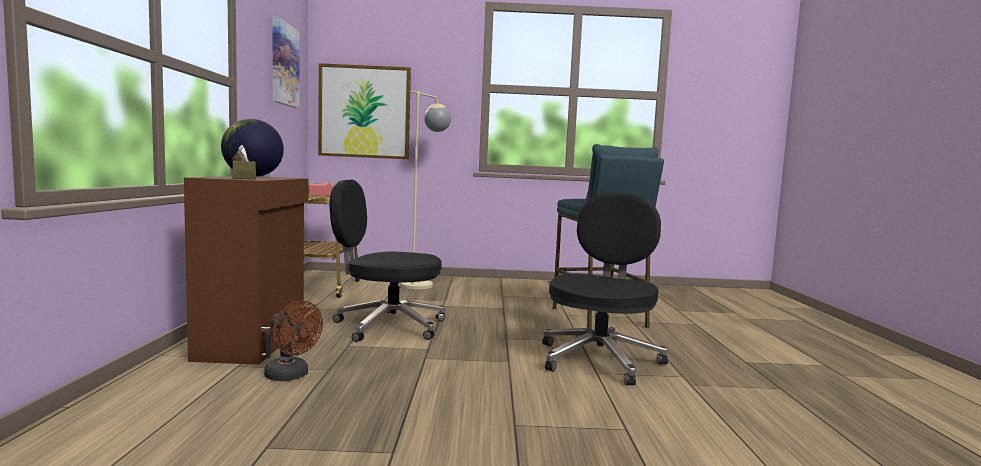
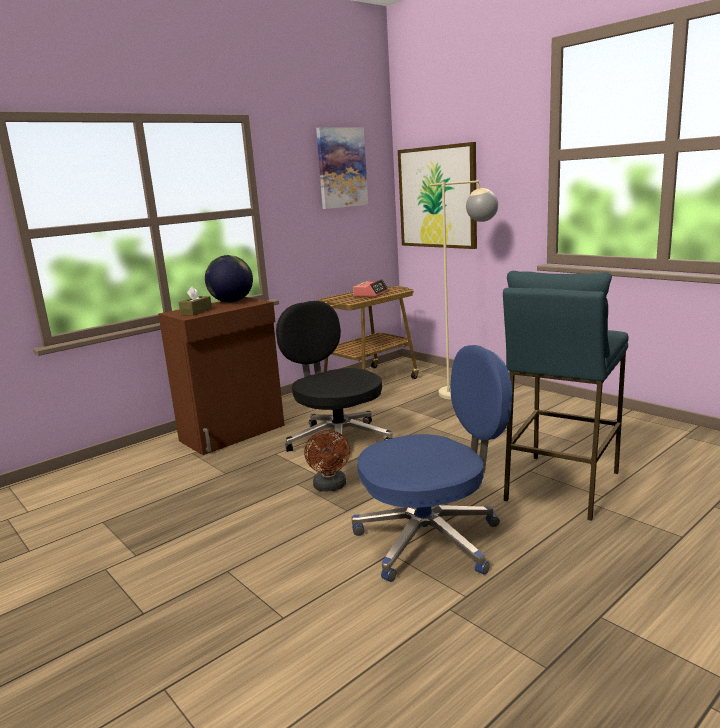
camera: 50 degrees right, 10 degrees up
(291, 376) = (199, 471): brown fan -> brown fan (330, 487)
(600, 359) = (431, 539): black office chair -> blue office chair

